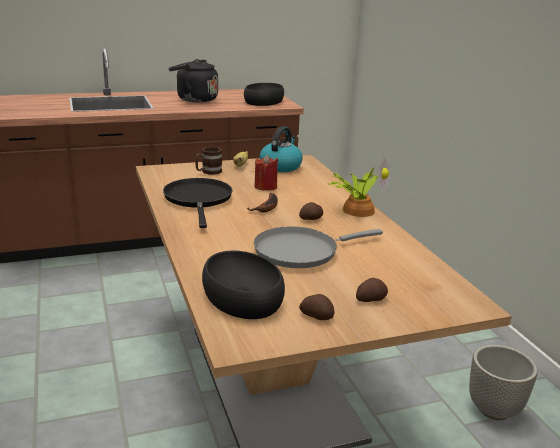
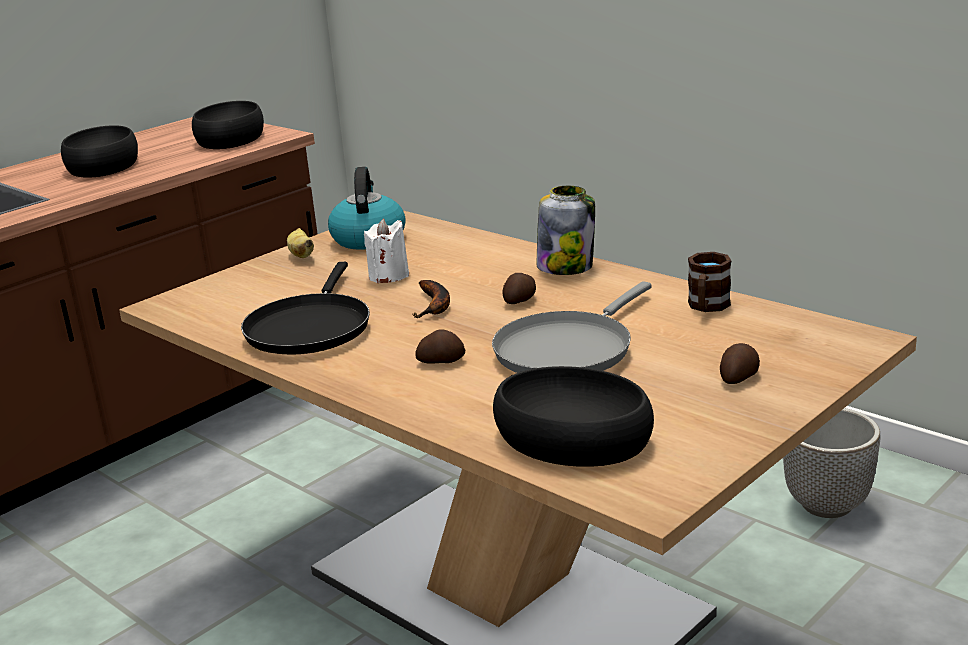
camera: 25 degrees left, 0 degrees up
(194, 99) = (102, 165): black kettle -> black bowl
(198, 199) = (310, 327): black frying pan -> black frying pan turned 135 degrees counterclockwise
(208, 172) = (263, 281): brown mug -> brown mug (707, 307)
(265, 187) = (389, 276): red candle -> white candle
(316, 316) = (701, 423): potato -> potato (441, 360)
(357, 209) = (566, 266): potted plant -> jar

